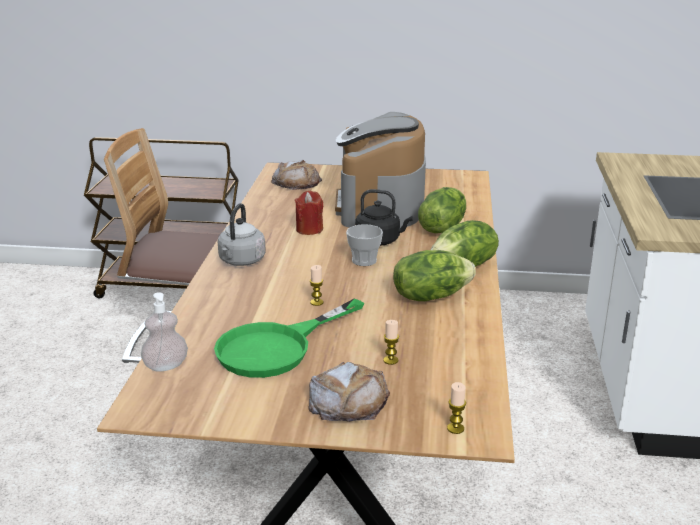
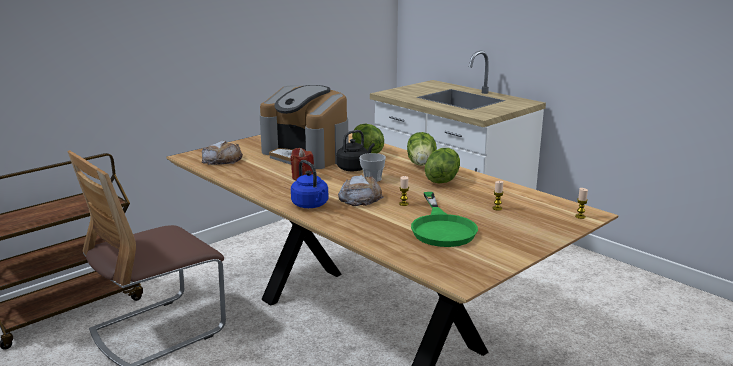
camera: 50 degrees left, 5 degrees down
(166, 366) = (418, 261): soap dispenser -> none
(241, 261) = (311, 205): grey kettle -> blue kettle
(348, 401) = (525, 229): bread -> bread (360, 198)

